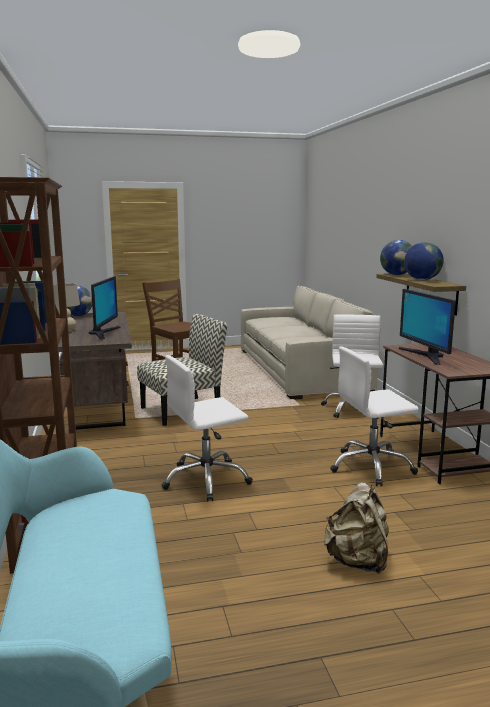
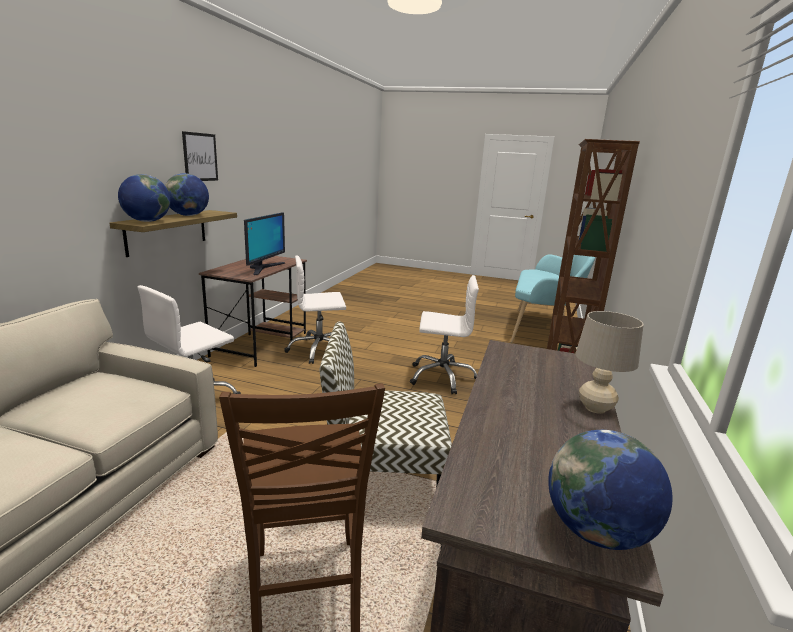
camera: 150 degrees left, 5 degrees up
(103, 333) = (523, 377): monitor -> none
(357, 561) = (409, 325): beige backpack -> none
(371, 467) = (319, 350): white office chair -> white office chair turned 150 degrees clockwise
(466, 229) = (200, 157): none -> picture

